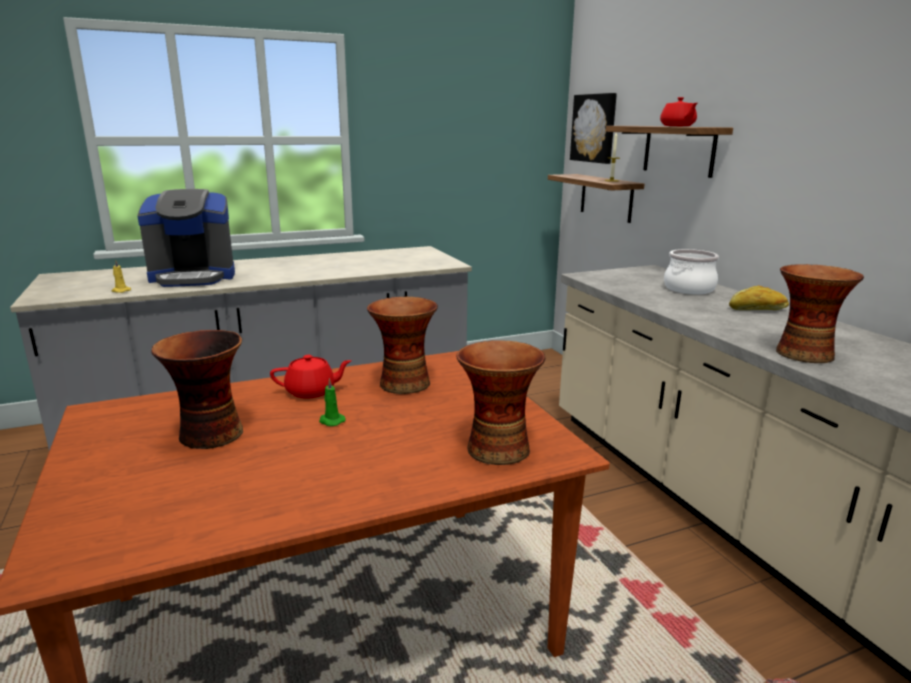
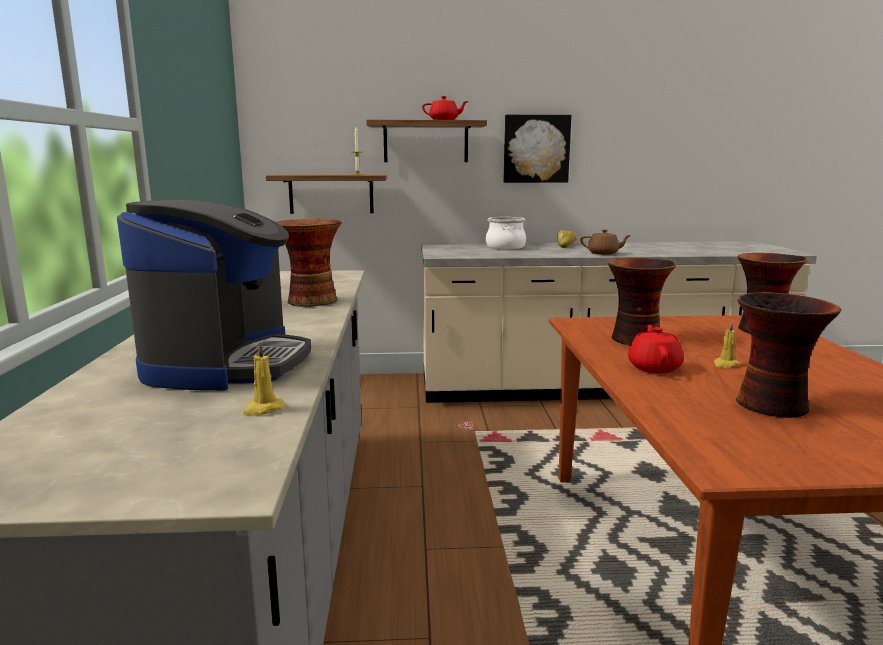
camera: 70 degrees left, 5 degrees down
(331, 421) = (725, 364): green candle -> yellow candle
(594, 128) = (297, 125): picture -> picture (536, 149)
(724, 327) = (604, 253): none -> brown teapot
(803, 353) = (657, 252): vase -> vase (310, 301)

